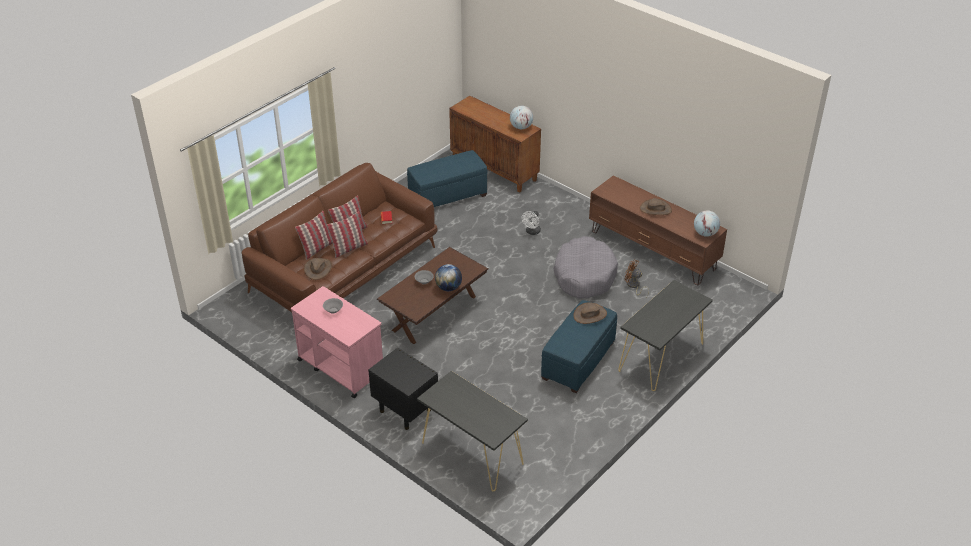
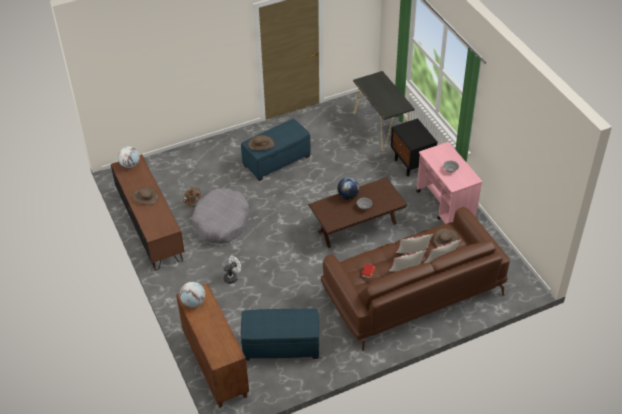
camera: 155 degrees left, 5 degrees up
(660, 357) = (220, 147): black console table -> none

